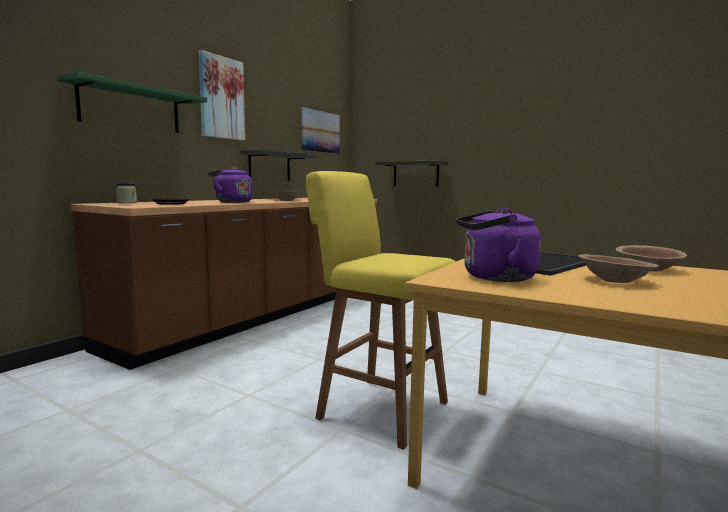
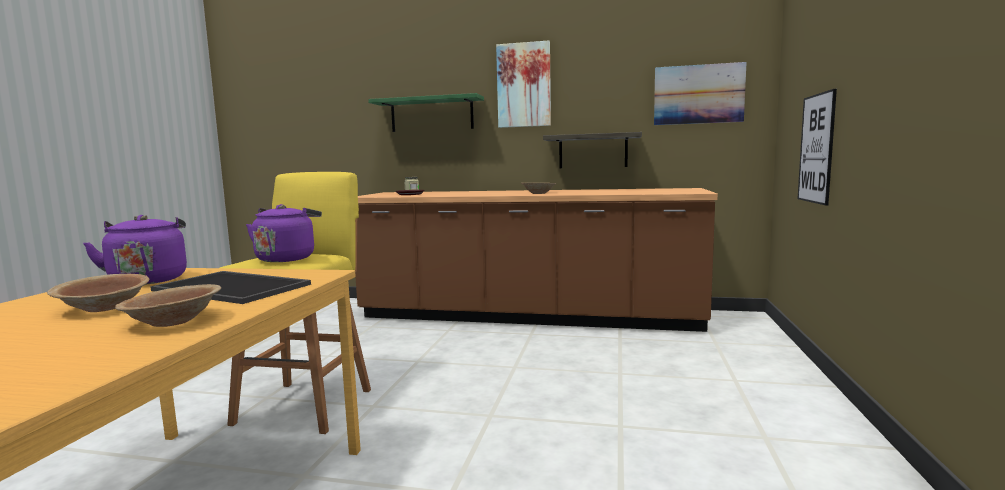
camera: 70 degrees right, 0 degrees up
(232, 202) = (470, 194): purple kettle -> purple kettle (287, 258)
(416, 174) = (816, 148): shelf -> picture

